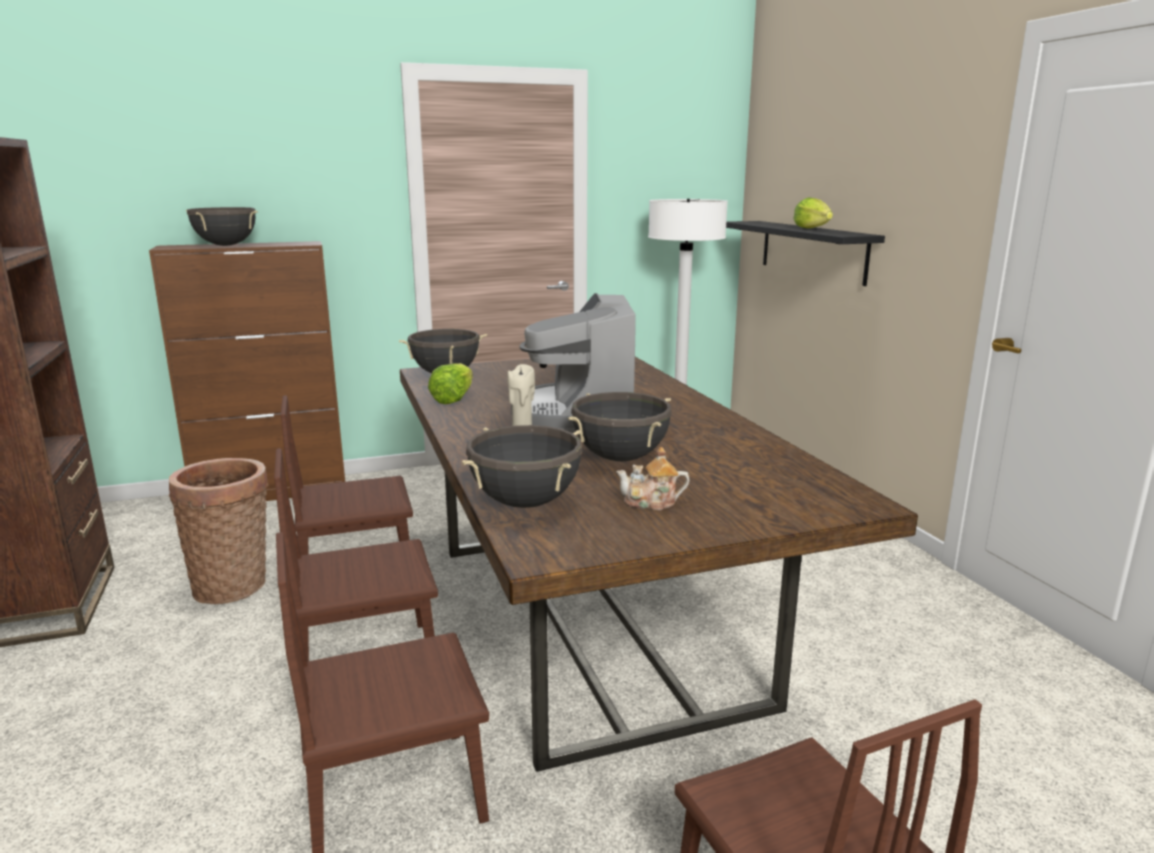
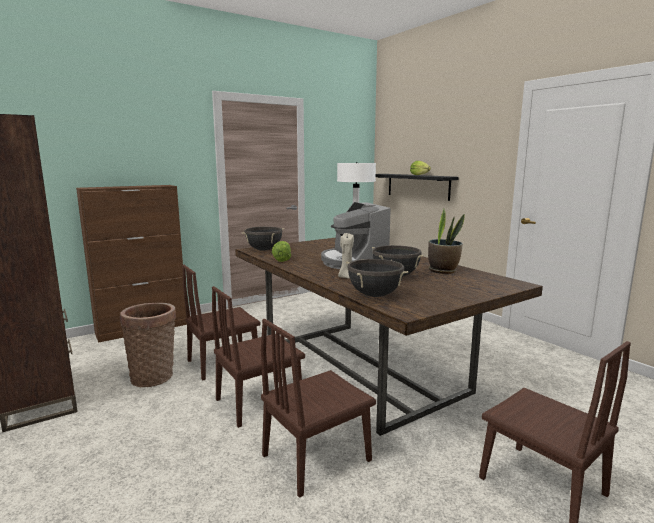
camera: 15 degrees left, 5 degrees down
(226, 245) = (120, 186): black cooking pot -> none
(651, 503) = (431, 291): teapot -> none
(734, 453) = (443, 271): none -> potted plant

